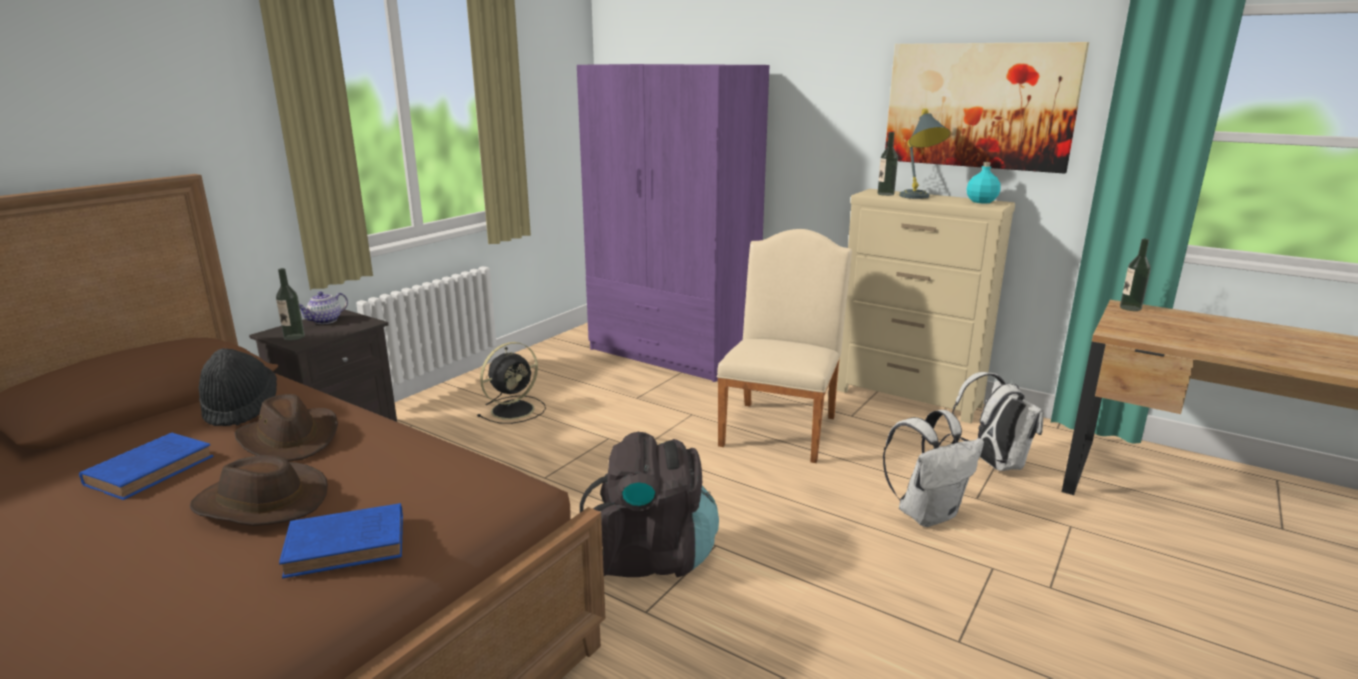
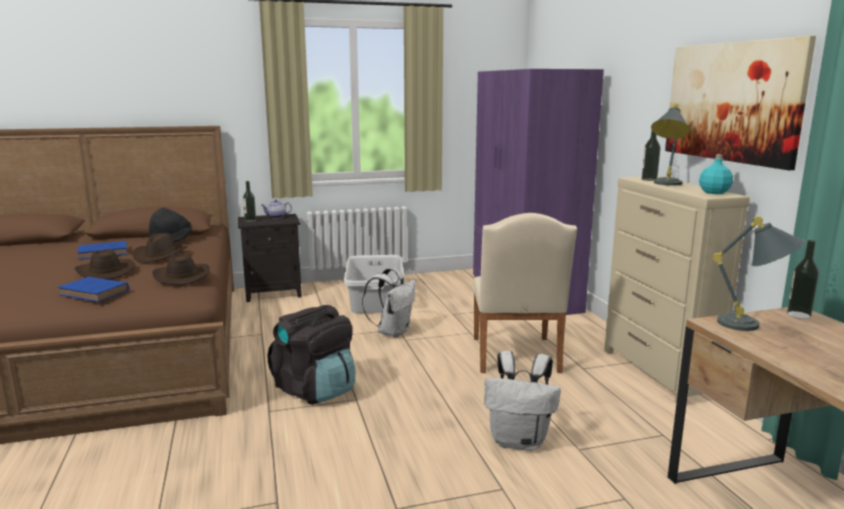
camera: 40 degrees right, 5 degrees down
(429, 461) = (181, 276): none -> brown hat
(514, 409) = (375, 300): black fan -> grey laundry basket
(781, 427) = (516, 358): beige chair -> beige chair turned 120 degrees clockwise
(993, 463) = (643, 436): white backpack -> white backpack (392, 332)
(1138, 327) = (754, 326): none -> grey table lamp

